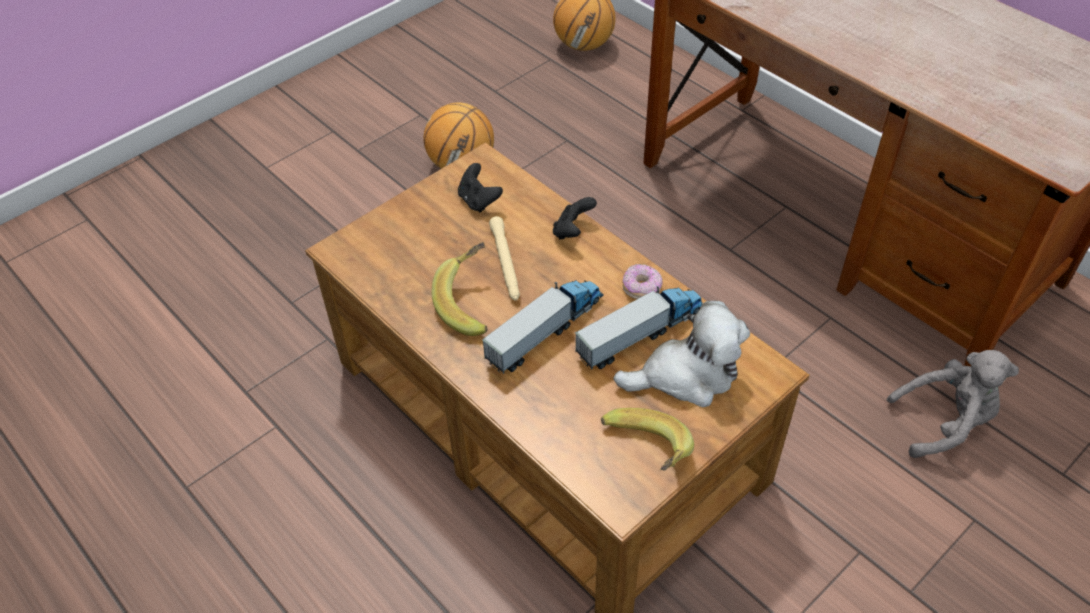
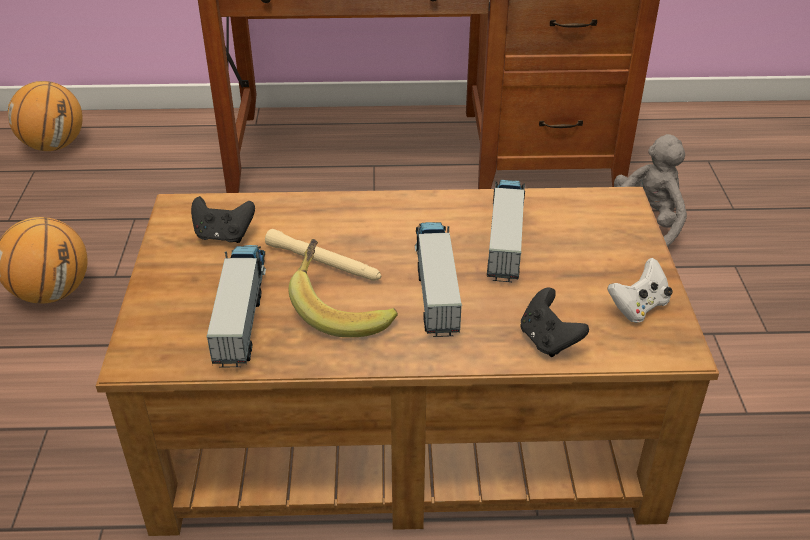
camera: 50 degrees left, 10 degrees down
(421, 261) = (242, 310): none -> toy truck
(572, 231) = (342, 207): black game controller -> black game controller (548, 340)
(641, 288) = (457, 209): donut -> none
(644, 454) = (638, 307): banana -> white game controller
(686, 375) = (578, 239): plush toy -> none

